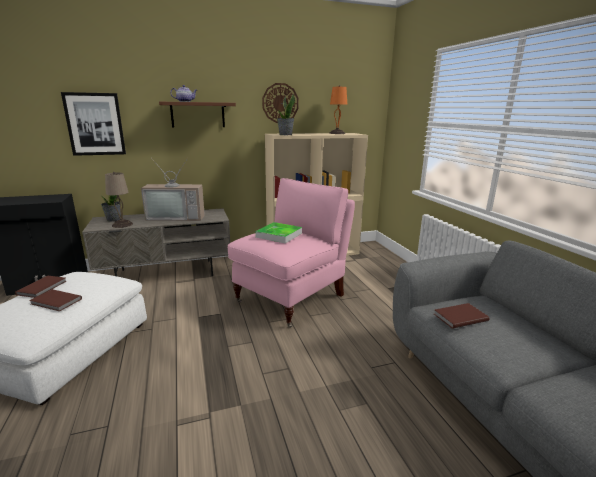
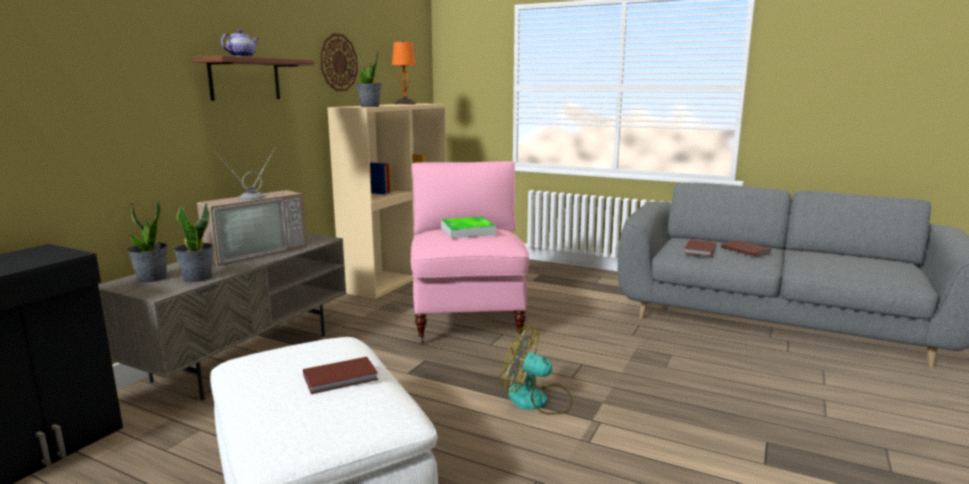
camera: 45 degrees left, 5 degrees down
(43, 287) = (266, 379): brown book -> brown book (746, 250)
(95, 124) = (87, 97): picture -> none
(122, 224) = (197, 278): beige table lamp -> potted plant
(213, 375) = (537, 400): none -> fan

